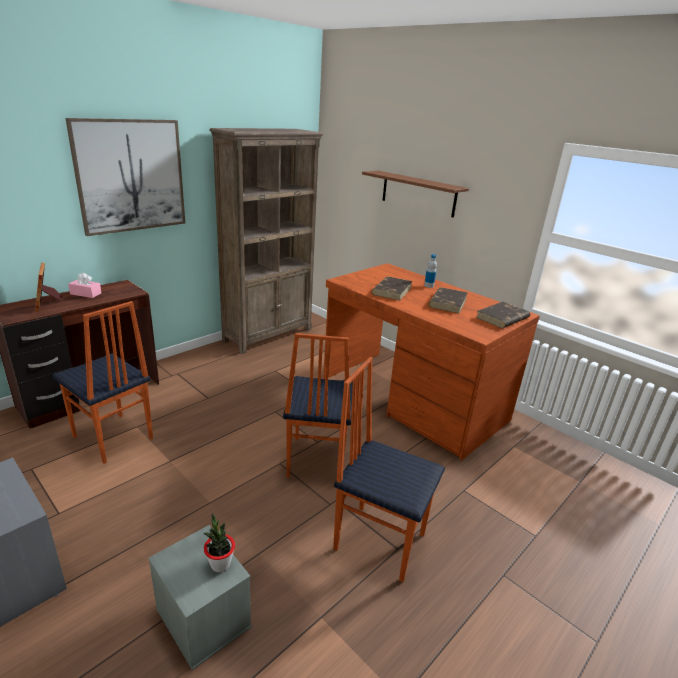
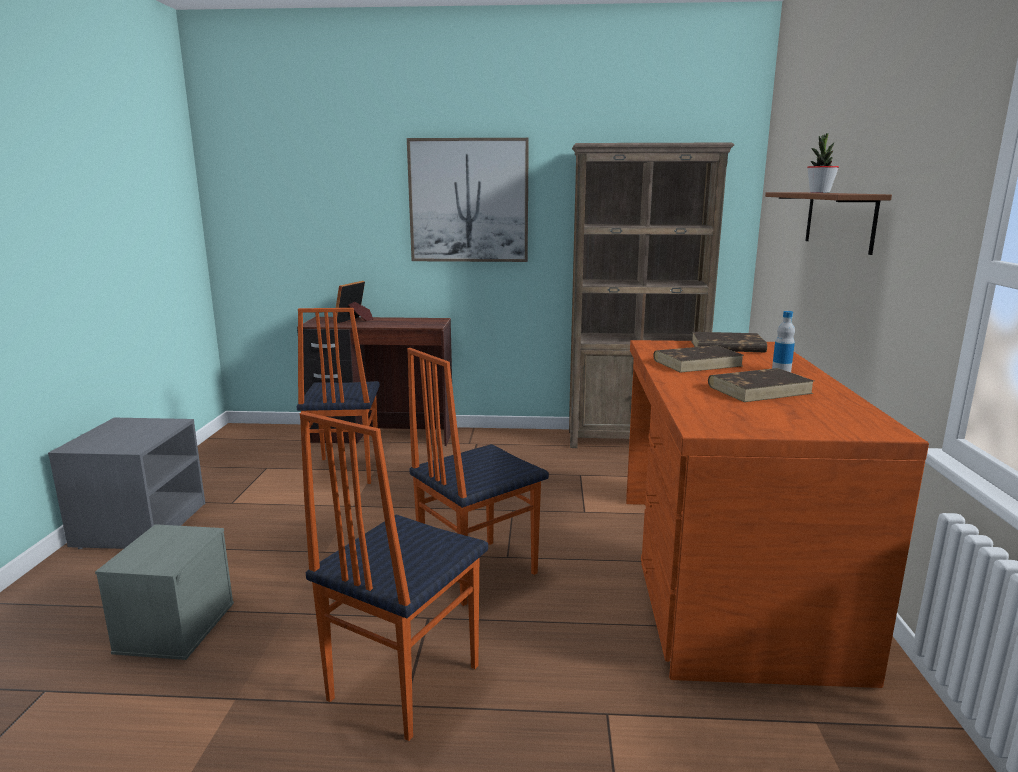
camera: 50 degrees right, 10 degrees down
(86, 293) = (394, 320): pink tissue box -> none
(220, 564) = (174, 555): potted plant -> potted plant (819, 192)
(379, 540) = (401, 682): chair -> chair turned 135 degrees counterclockwise
(502, 318) = (817, 424): brown book -> brown book (726, 347)

